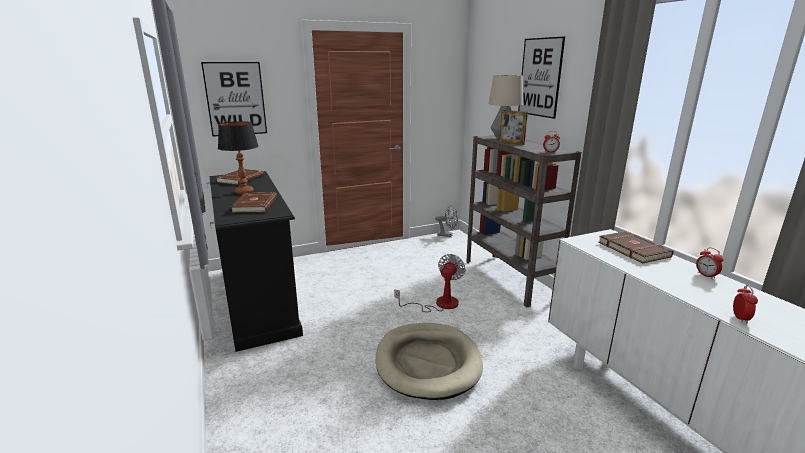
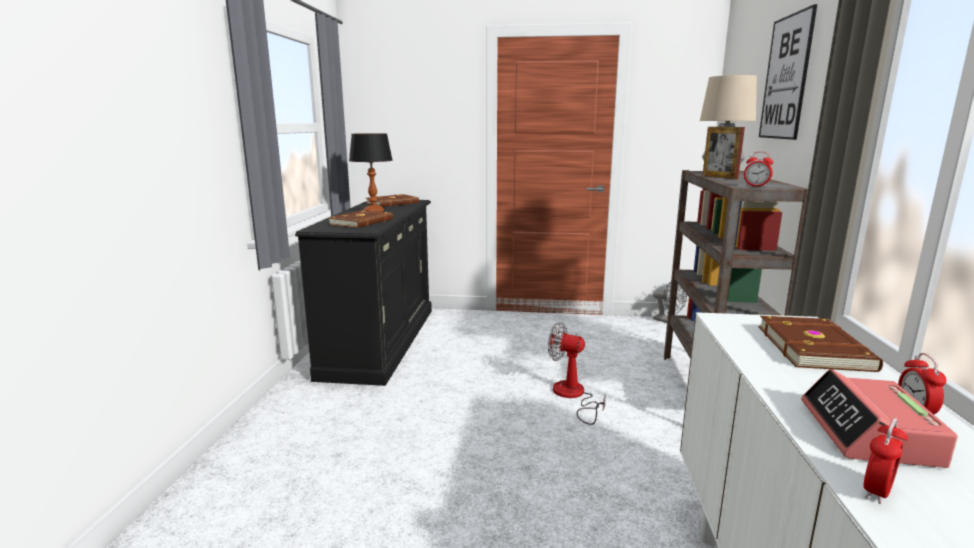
camera: 30 degrees right, 5 degrees down
(235, 99) = (407, 117): picture -> none
(428, 363) = (489, 457): beige dog bed -> none
(438, 304) = (573, 396): fan -> fan turned 120 degrees counterclockwise
(706, 291) = (868, 433): none -> alarm clock

